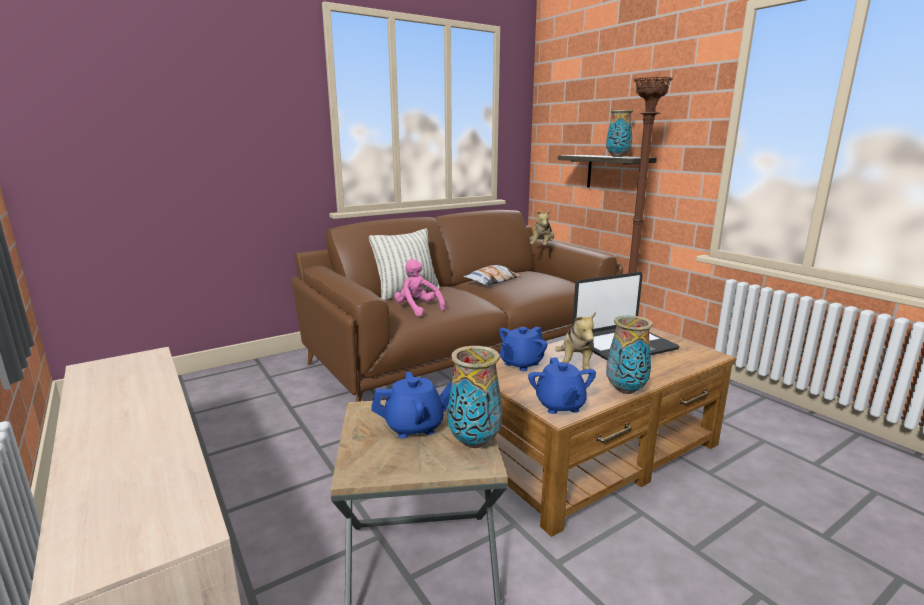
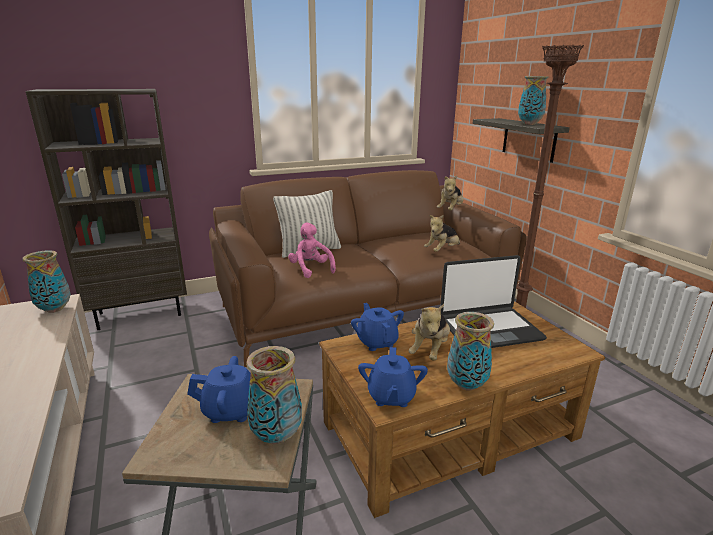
camera: 10 degrees right, 5 degrees up
(147, 362) = (54, 309): none -> vase
(213, 379) = (141, 313): none -> brown bookcase
(492, 280) = (395, 241): pillow -> none
(521, 364) = (377, 342): blue teapot -> blue teapot turned 105 degrees clockwise
(544, 285) = (442, 251): none -> plush toy

